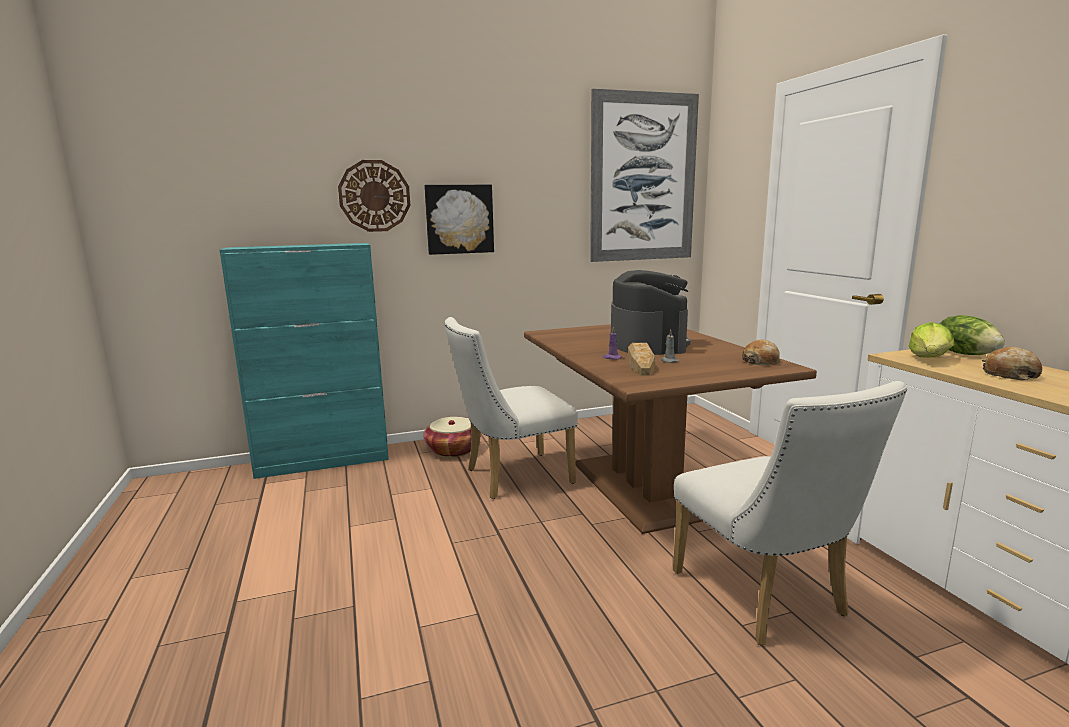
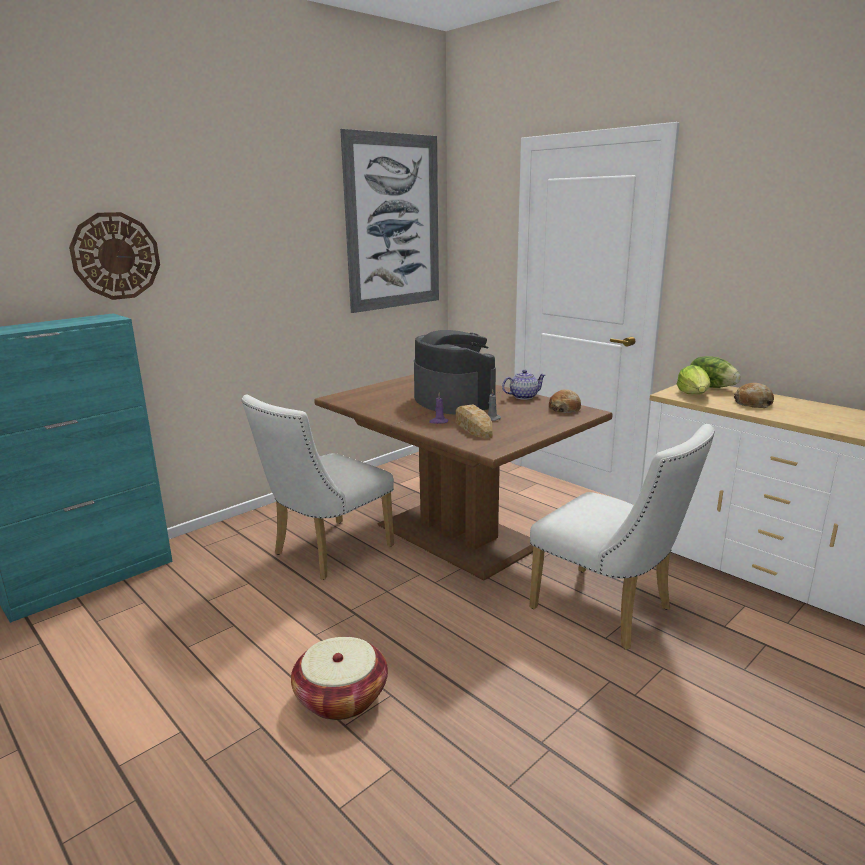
camera: 25 degrees left, 5 degrees up
(453, 450) = (241, 535): basket -> basket (341, 697)
(459, 219) = (216, 277): picture -> none
(726, 347) = (523, 396): none -> teapot

